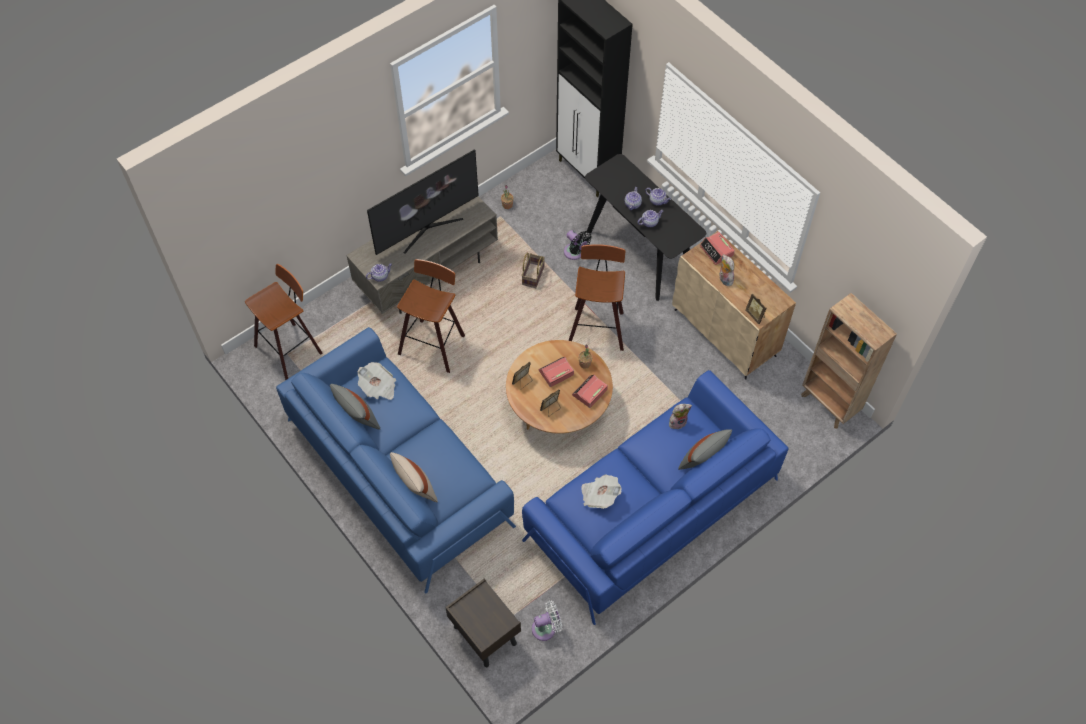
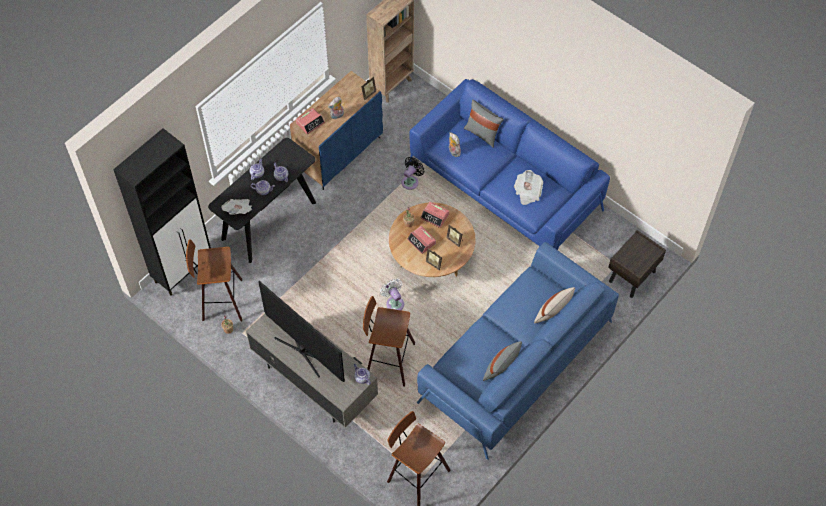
camera: 100 degrees left, 0 degrees up
(378, 387) = (469, 360): newspaper -> newspaper (239, 210)
(532, 275) = (303, 296): basket -> none
(546, 628) = (615, 239): white fan -> white fan (394, 302)
(575, 253) = (275, 268): black fan -> black fan (411, 181)
(597, 327) = (349, 241): stool -> stool (220, 301)
(725, 333) = (339, 153): beige cabinet -> blue cabinet

